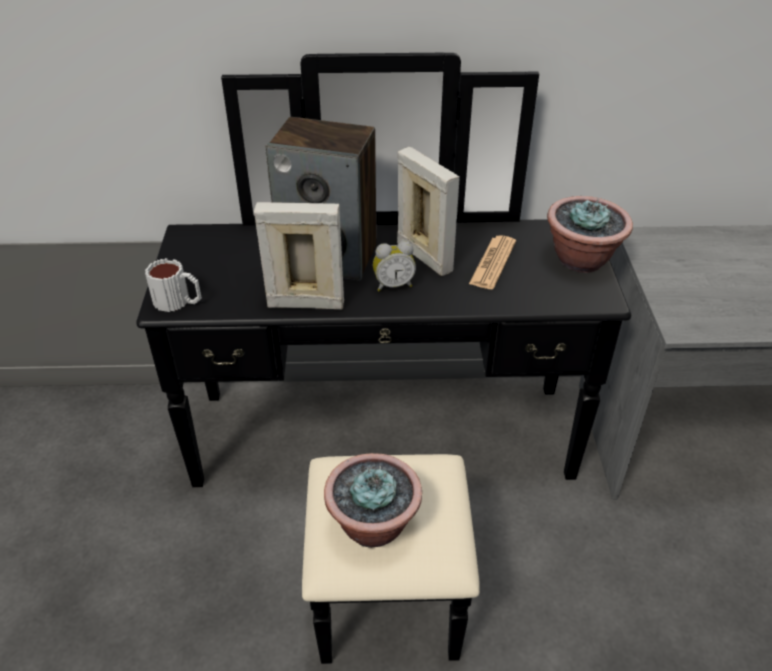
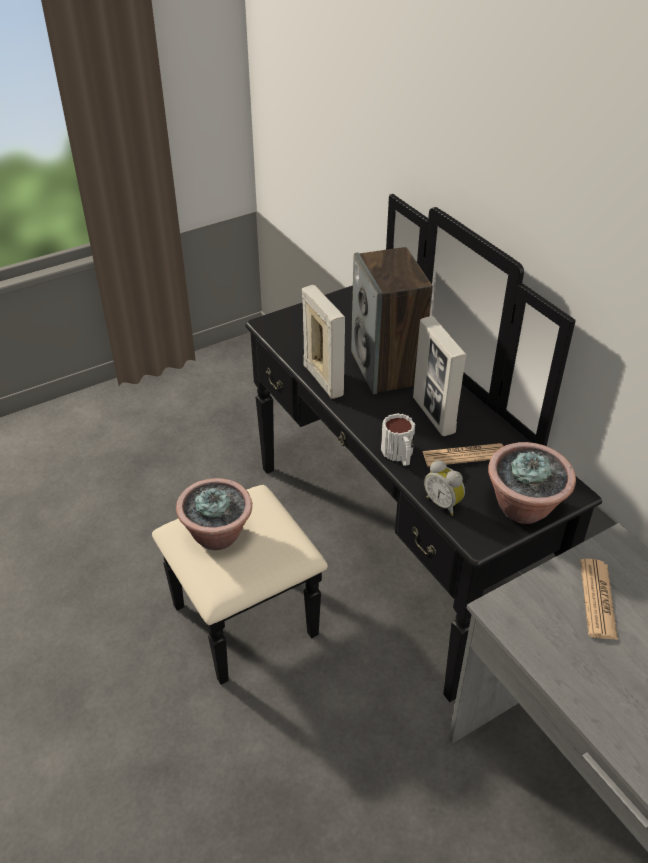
camera: 60 degrees right, 0 degrees up
(178, 301) = (277, 327): mug -> mug (399, 455)
(393, 285) = (383, 412): alarm clock -> alarm clock (443, 503)
(424, 257) = (433, 415): picture frame -> picture frame turned 135 degrees clockwise
(693, 273) = (597, 599): none -> newspaper

